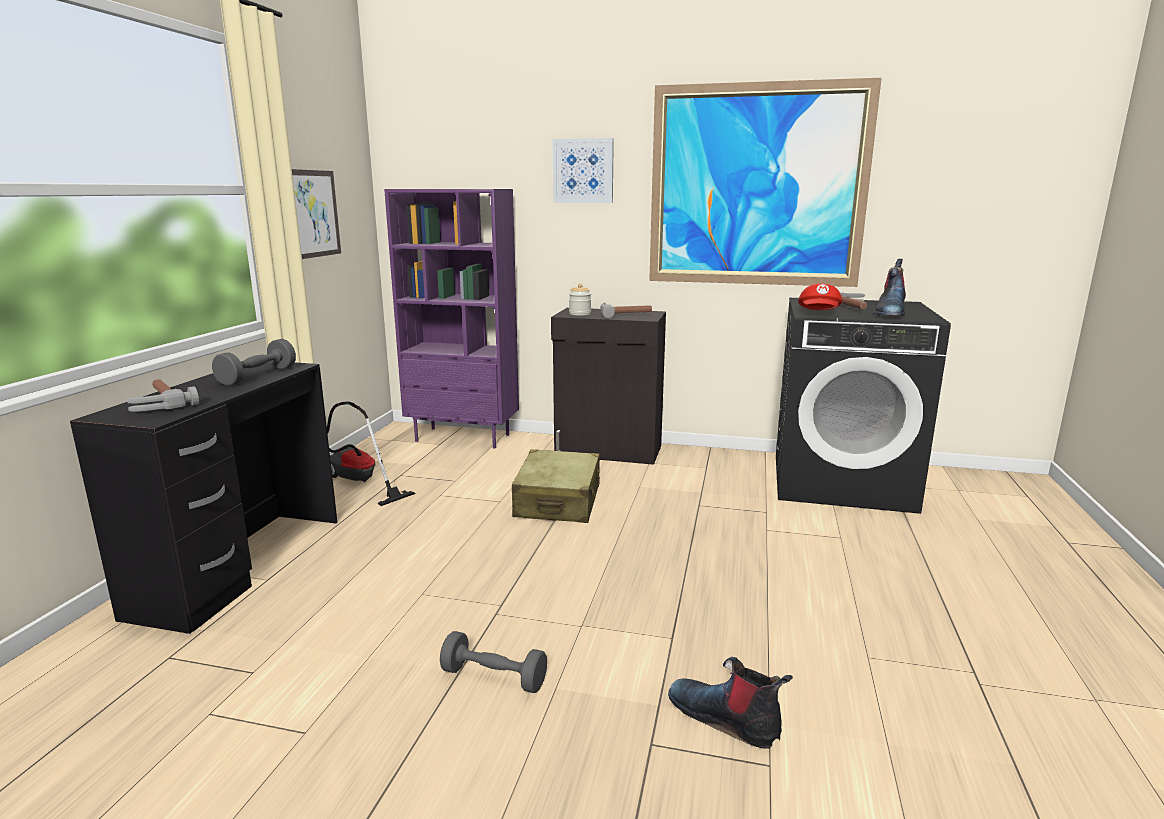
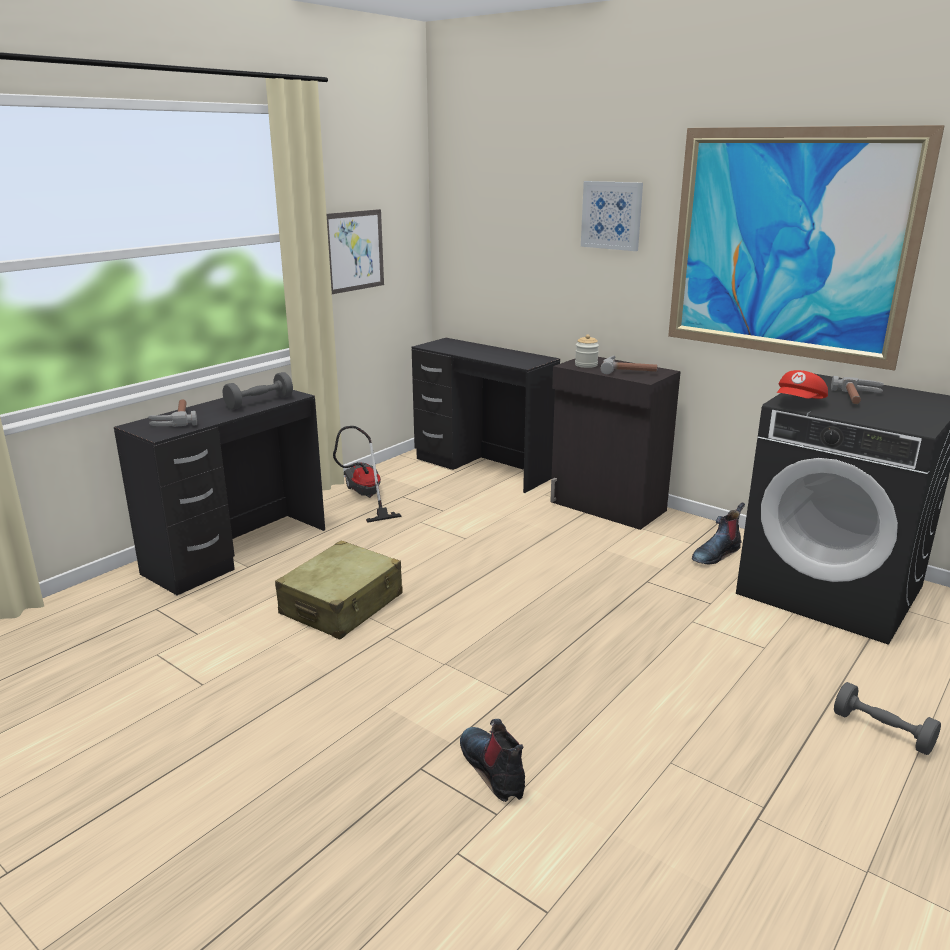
camera: 25 degrees right, 5 degrees up
(464, 437) = (482, 468): purple bookcase -> black desk
(494, 677) = (347, 684): grey dumbbell -> grey dumbbell (882, 731)
(558, 501) = (516, 549): beige suitcase -> beige suitcase (342, 605)
(889, 313) = (887, 412): boot -> boot (716, 554)

